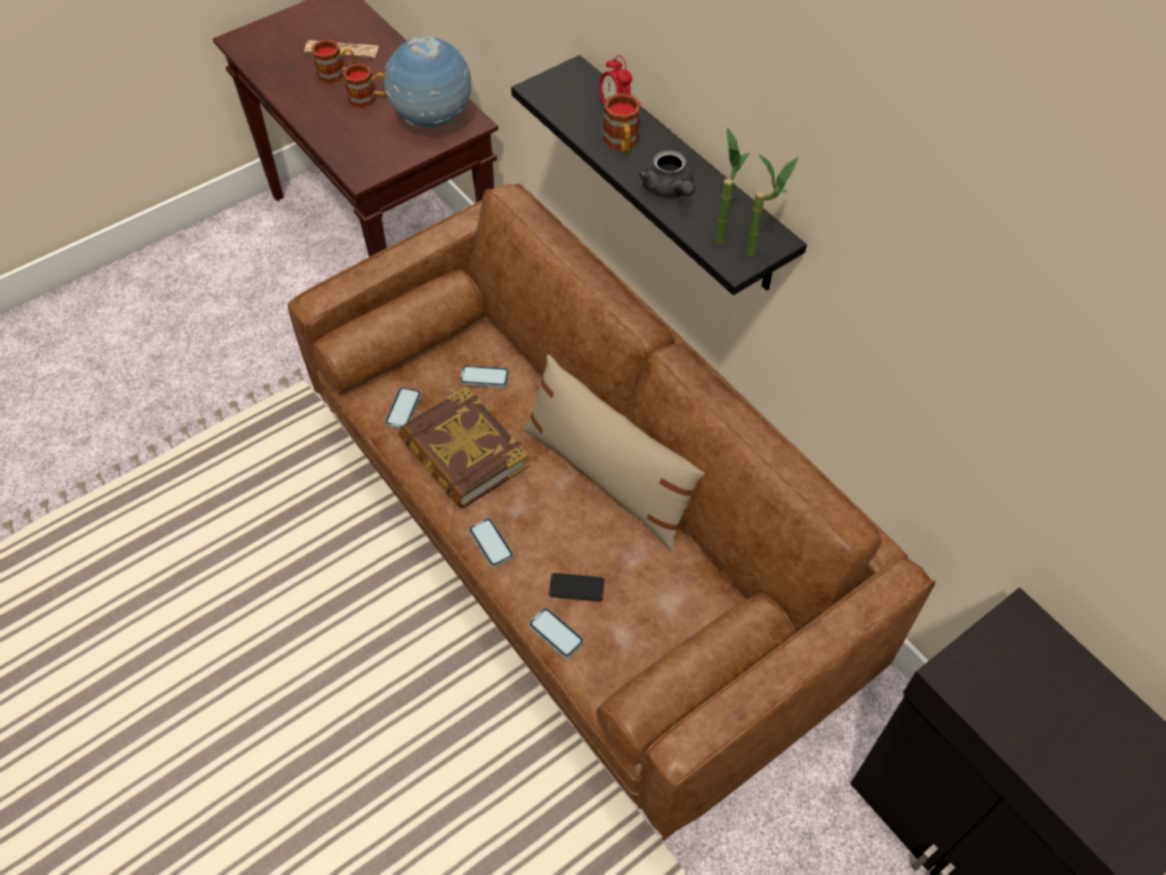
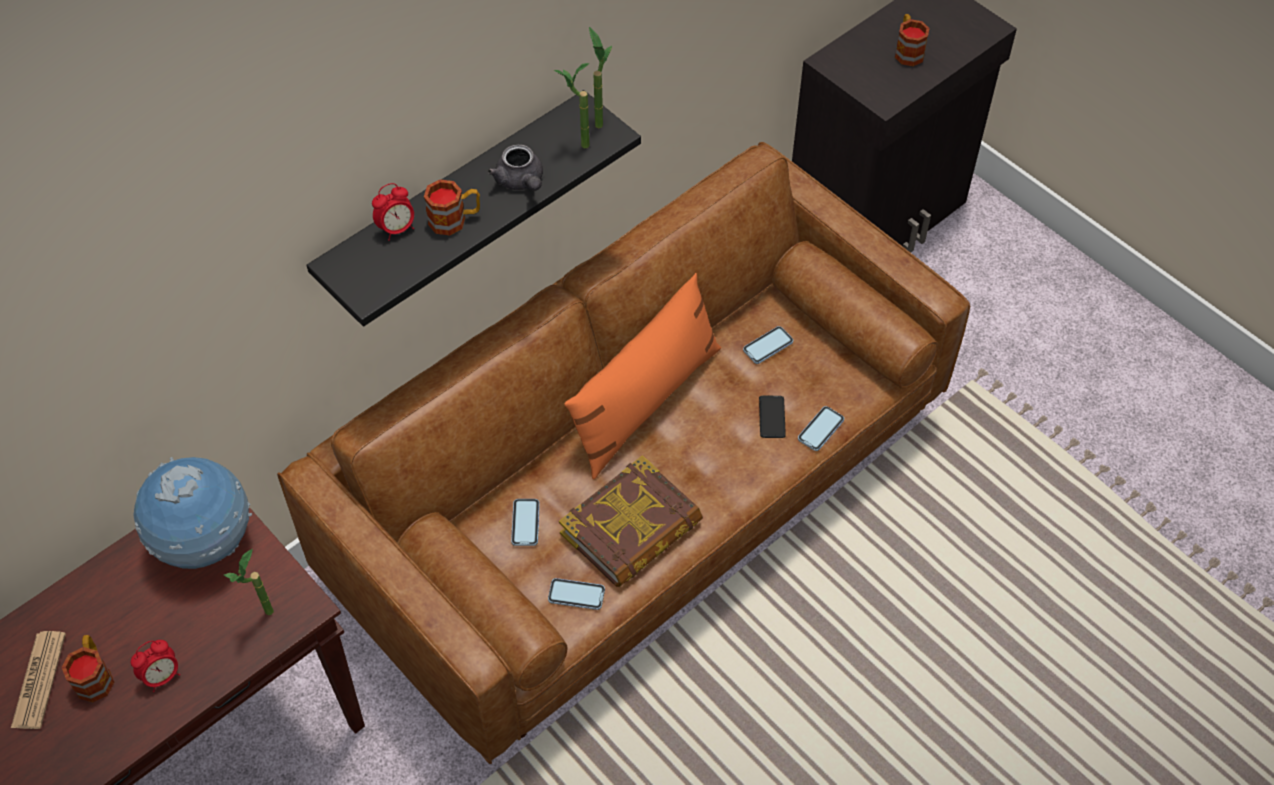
camera: 95 degrees left, 0 degrees up
(326, 105) = (162, 676): none -> alarm clock
(359, 153) = (263, 618): none -> potted plant
(368, 98) = (152, 626): mug -> mug (907, 50)
(491, 543) = (735, 491): phone -> phone (768, 346)
(608, 477) = (644, 402): beige pillow -> orange pillow
(669, 190) = (521, 182): grey teapot -> grey teapot turned 90 degrees clockwise

